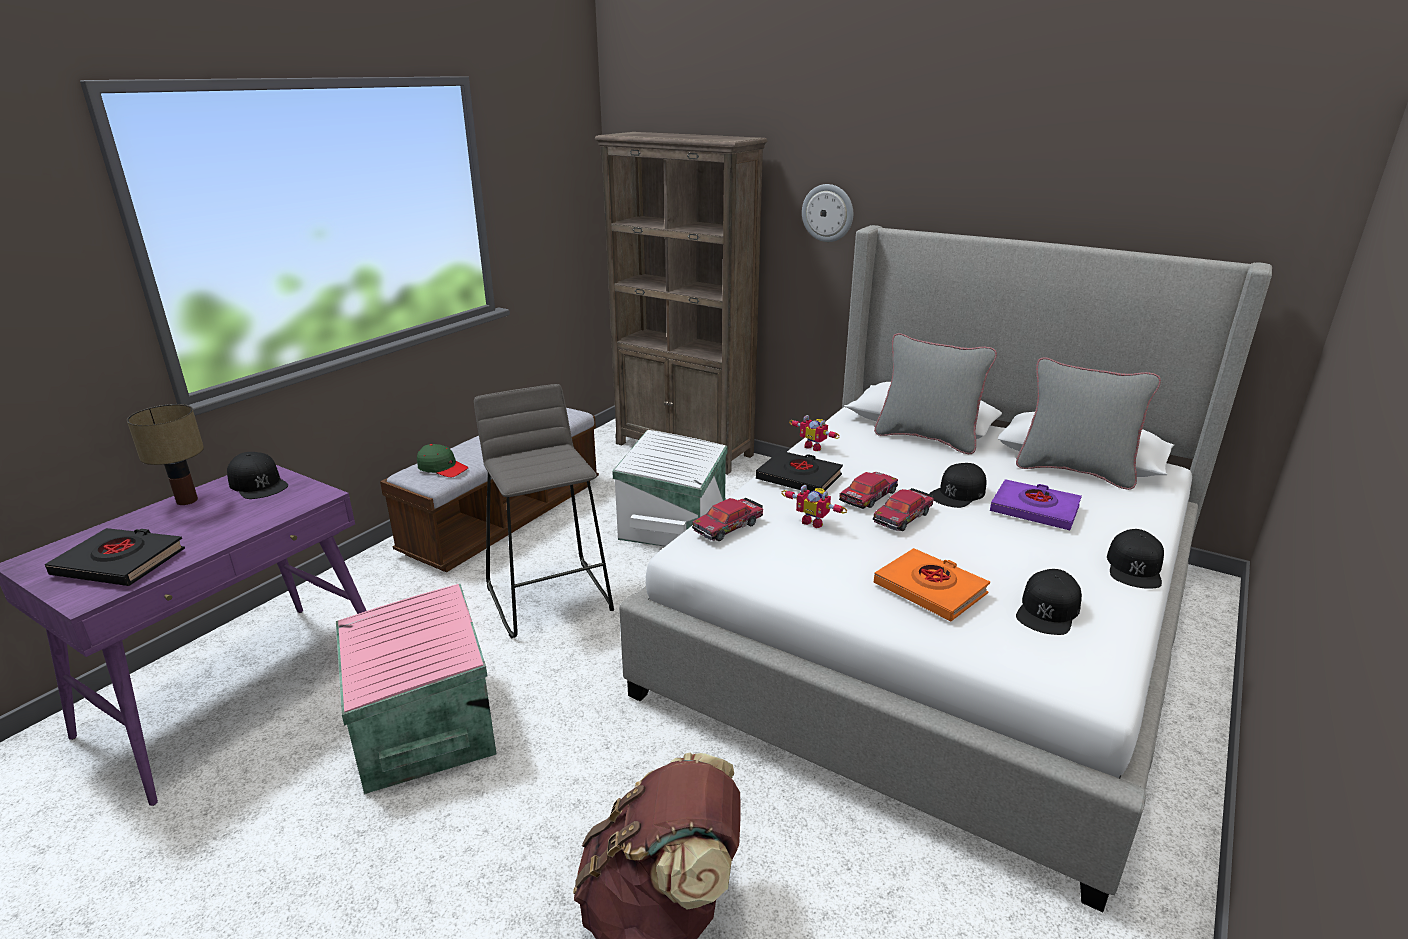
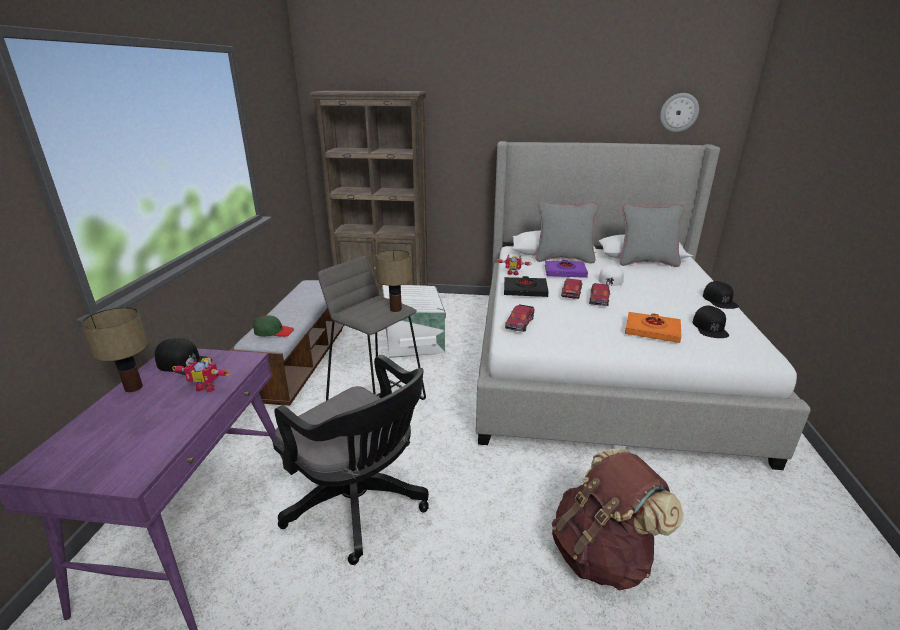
camera: 25 degrees left, 0 degrees up
(120, 563) = (130, 445): black book -> none
(420, 726) = (361, 506): pink storage box -> black office chair
(565, 468) = (395, 309): none -> table lamp
(814, 521) = (561, 310): toy robot -> toy robot (207, 387)
(828, 213) = (469, 136): wall clock -> wall clock (679, 112)
(958, 493) = (610, 282): black cap -> white cap
(1034, 510) = (651, 283): purple book -> purple book (565, 272)

